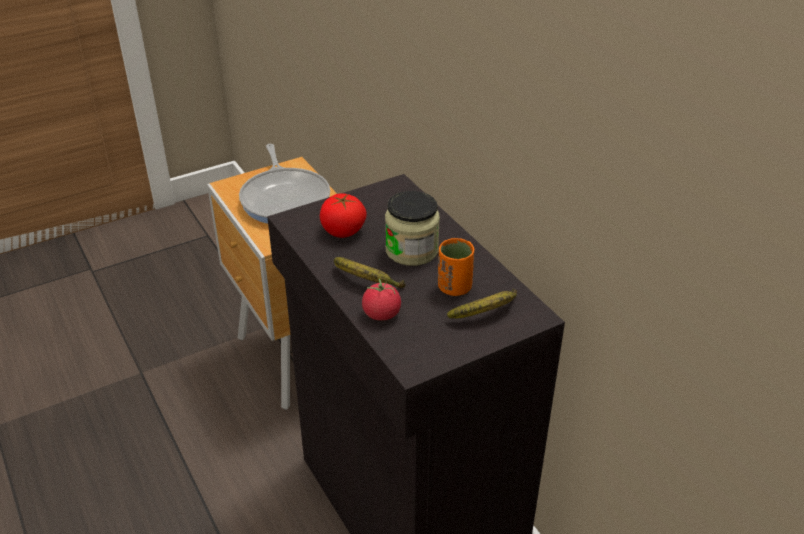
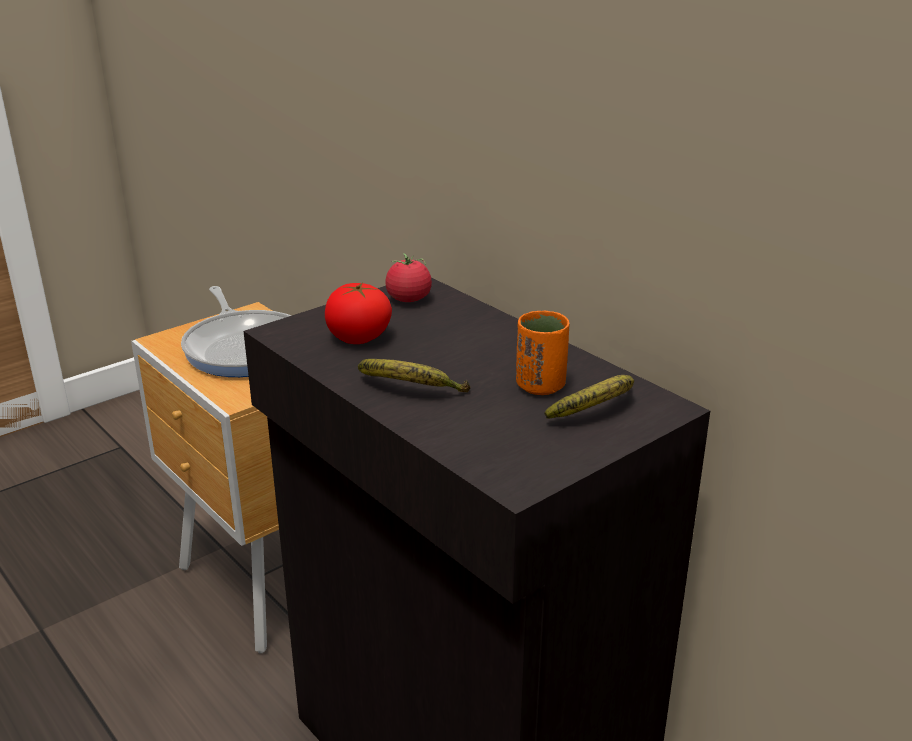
camera: 10 degrees left, 10 degrees down
(381, 314) = (446, 425): tomato -> tomato (409, 299)
(412, 250) = (464, 350): jar -> none

